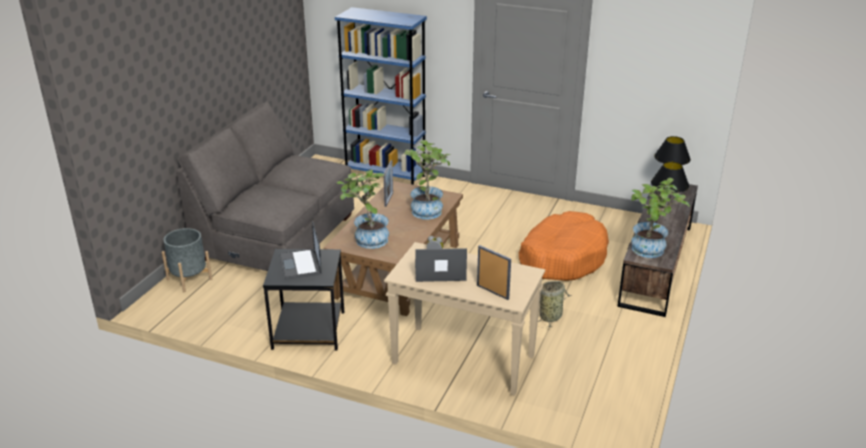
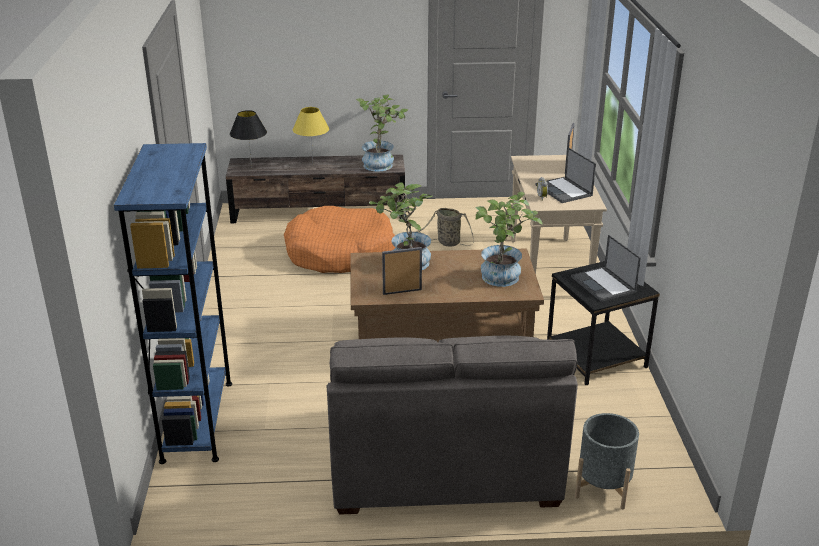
camera: 115 degrees left, 0 degrees up
(300, 265) = (604, 285): laptop -> laptop turned 105 degrees clockwise
(664, 218) = (312, 164): black table lamp -> yellow table lamp

